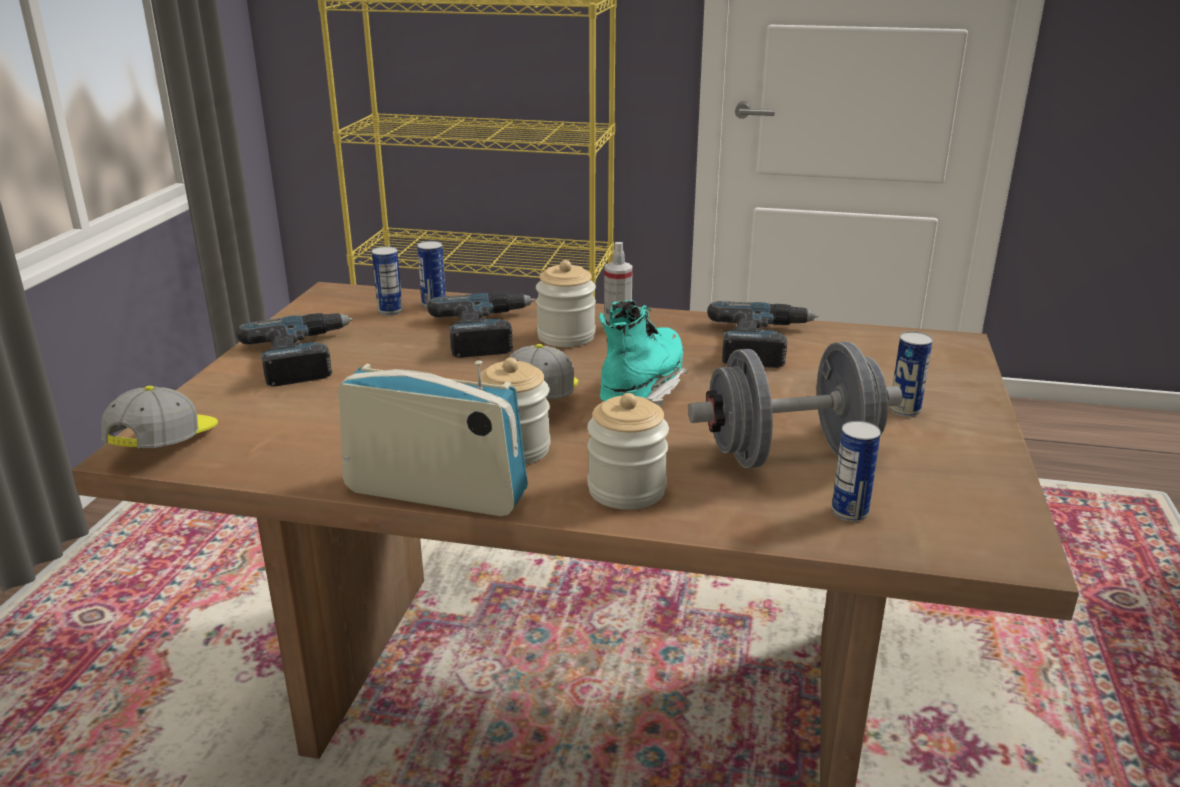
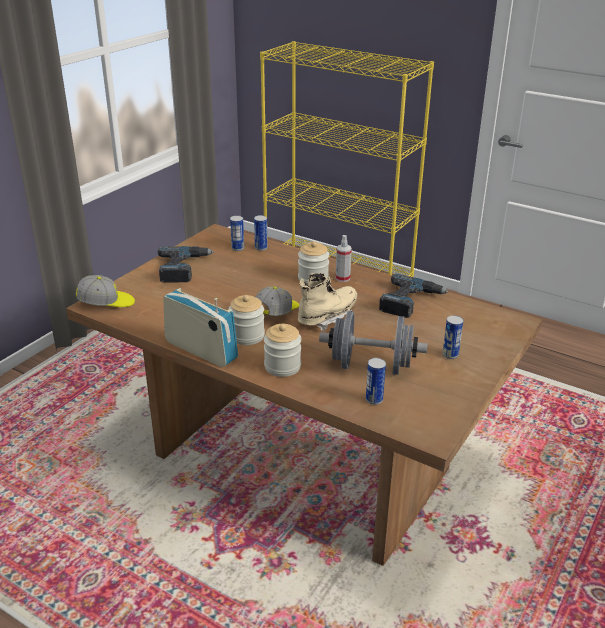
camera: 20 degrees right, 5 degrees up
(167, 444) = (106, 303): cap -> cap turned 45 degrees clockwise
(487, 332) = (276, 269): power drill -> none
(642, 391) = (327, 317): turquoise boot -> beige boot

